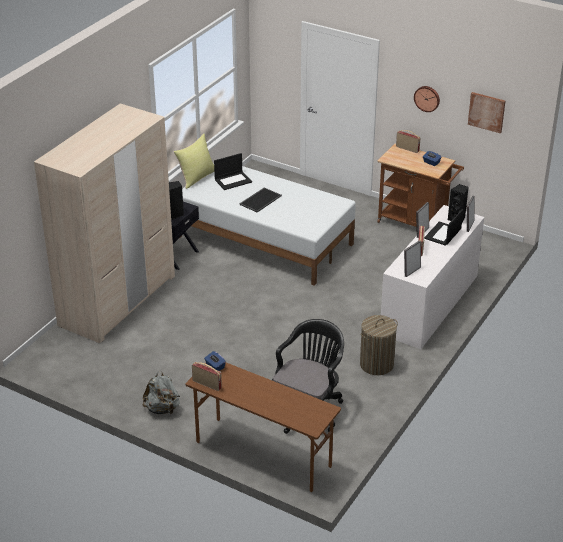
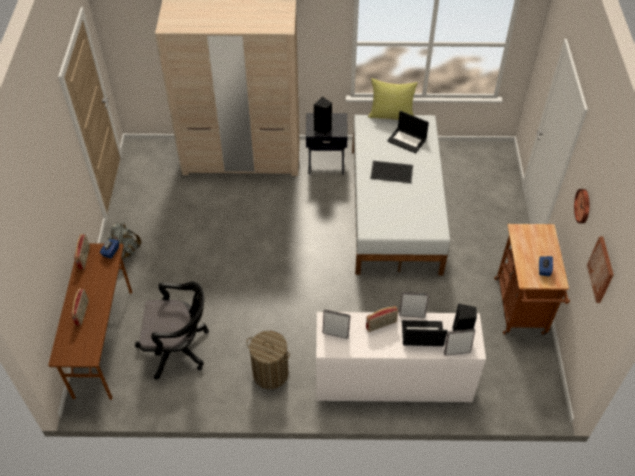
camera: 60 degrees right, 15 degrees up
(407, 149) = (553, 239): radio -> radio (82, 313)

